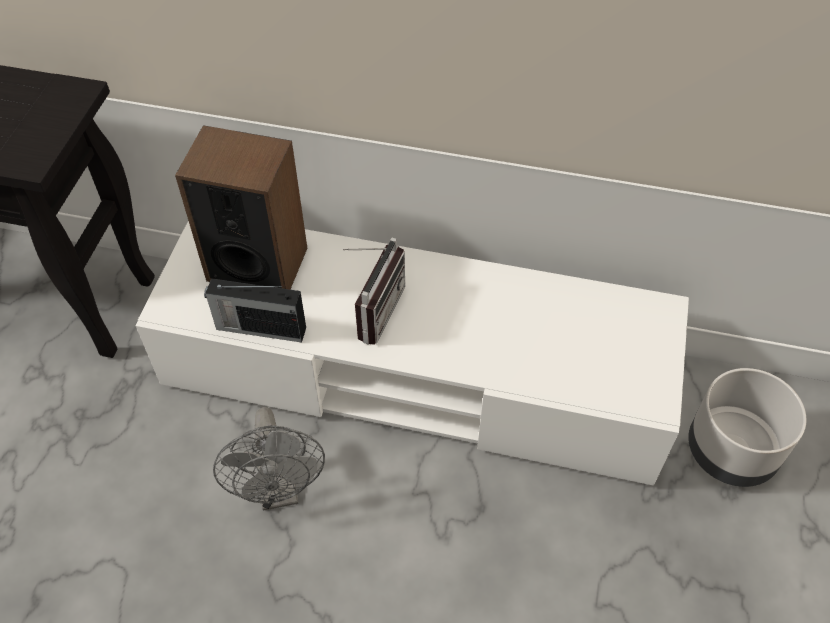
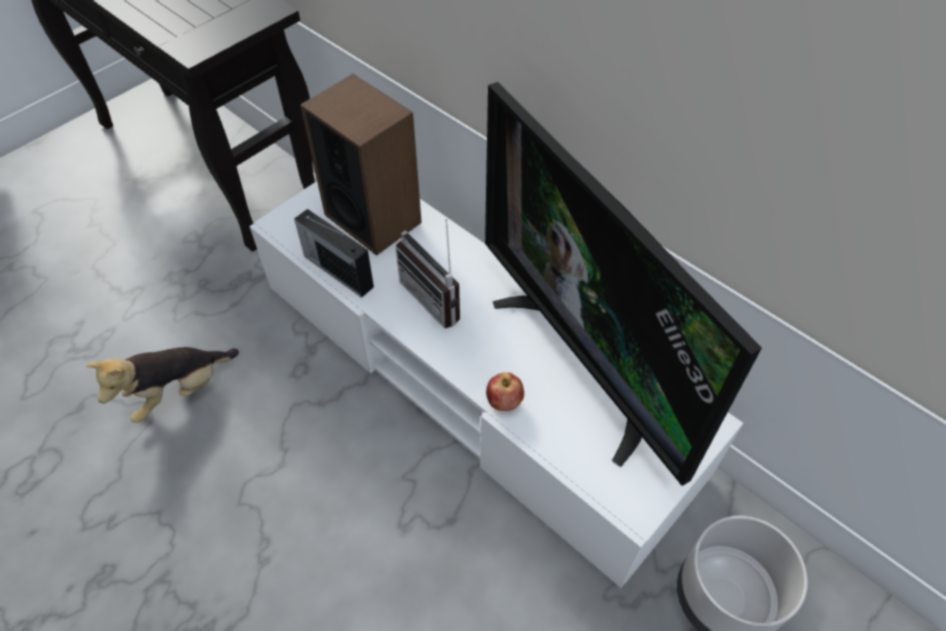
camera: 30 degrees right, 0 degrees up
(135, 531) = (178, 392): none -> plush toy
(279, 490) = (301, 417): grey fan -> none
(373, 309) = (438, 297): radio -> radio turned 90 degrees clockwise
(495, 373) = (504, 402): none -> apple
(537, 306) = (585, 361): none -> television

